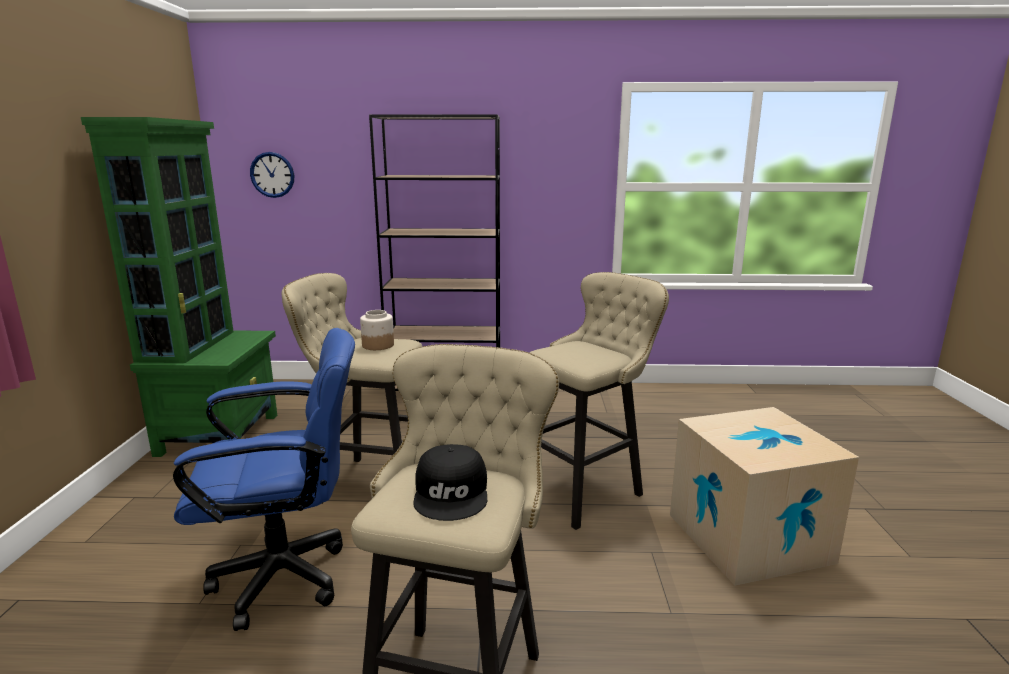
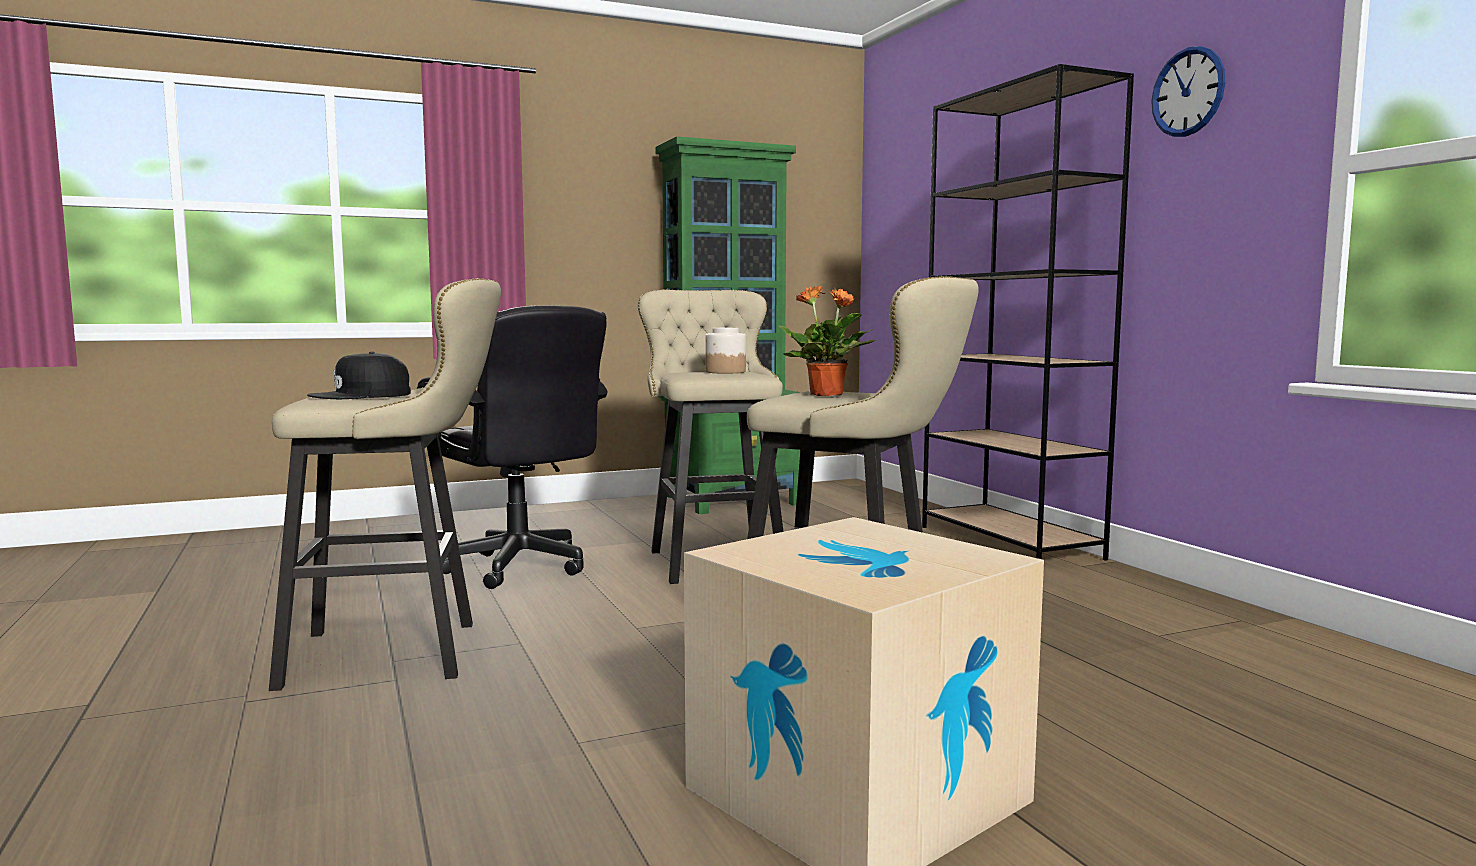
camera: 65 degrees right, 10 degrees down
(272, 175) = (903, 213): wall clock -> wall clock (1188, 92)
(289, 577) = (522, 569): blue office chair -> black office chair
(588, 355) = (827, 395): none -> potted plant

